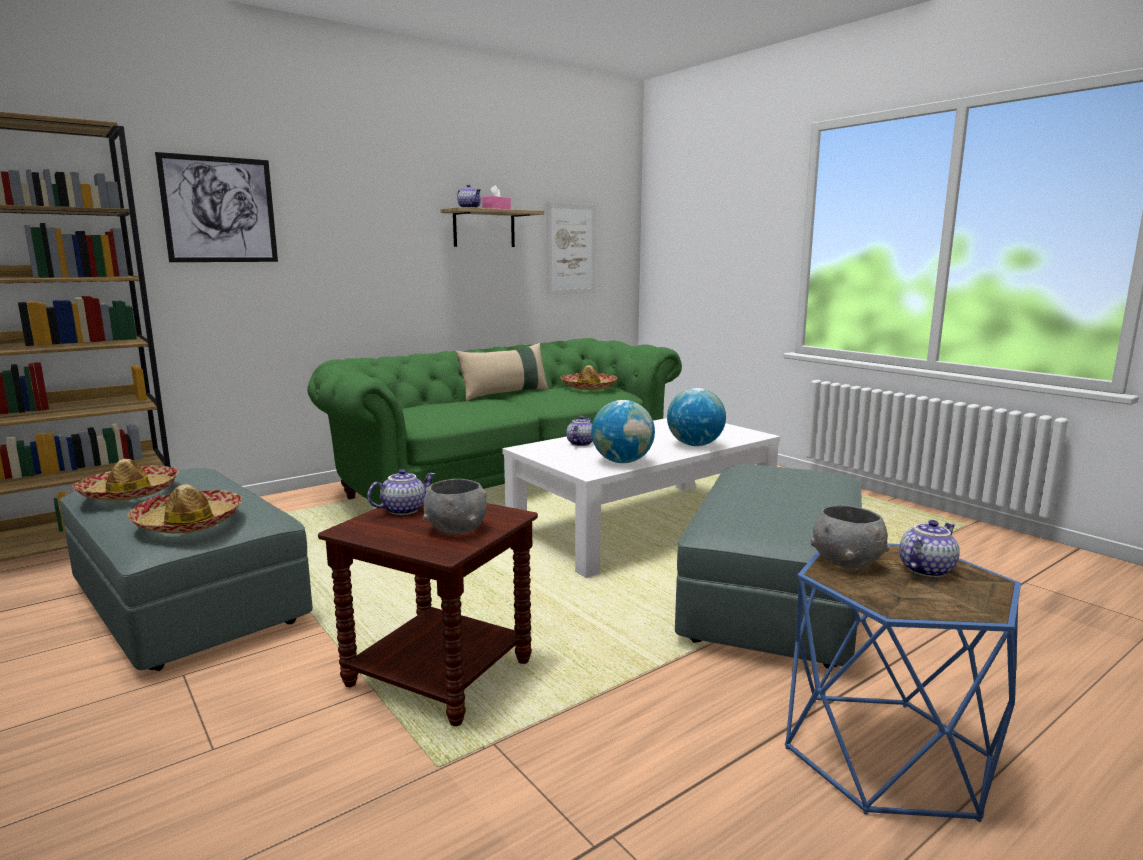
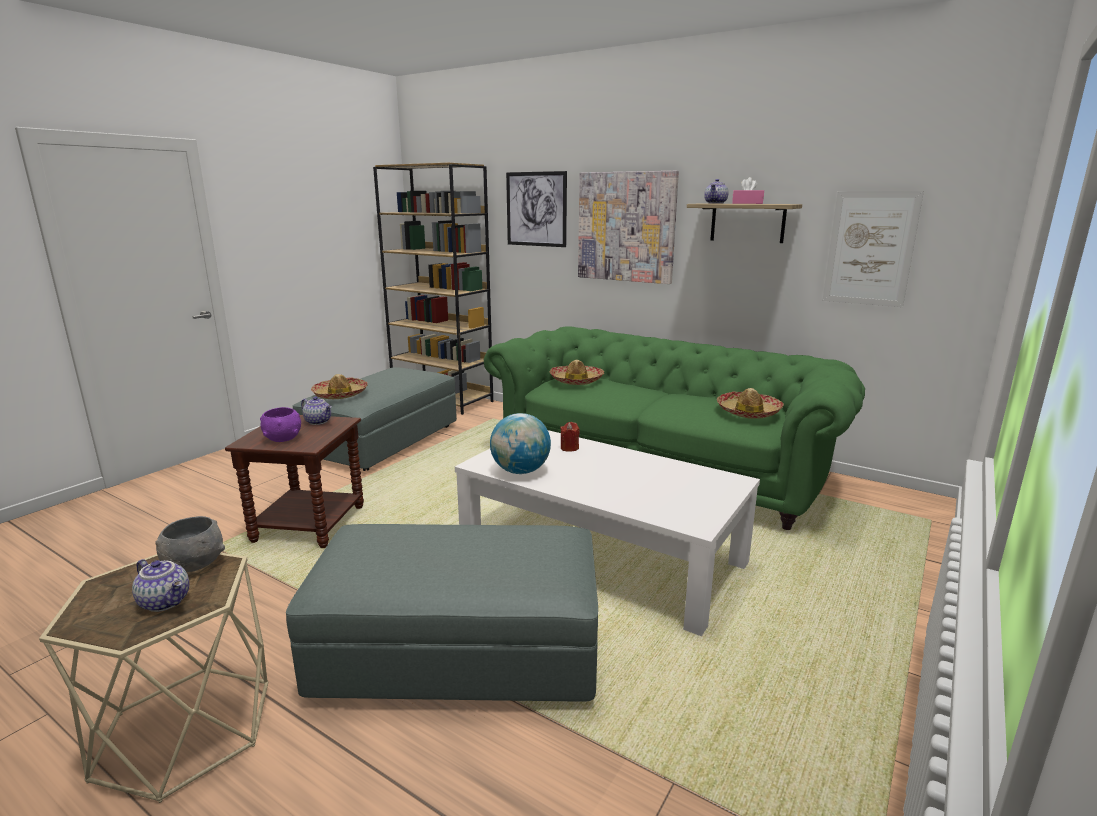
camera: 70 degrees right, 5 degrees up
(130, 493) = (384, 374): hat -> hat (576, 380)
(361, 234) = (626, 227): none -> picture
(456, 528) = (283, 438): grey bowl -> purple bowl
(505, 394) = (672, 391): beige pillow -> none
(580, 443) = (569, 448): teapot -> red candle
(695, 445) = (611, 495): globe -> none
(887, 753) = (186, 729): blue side table -> beige side table

